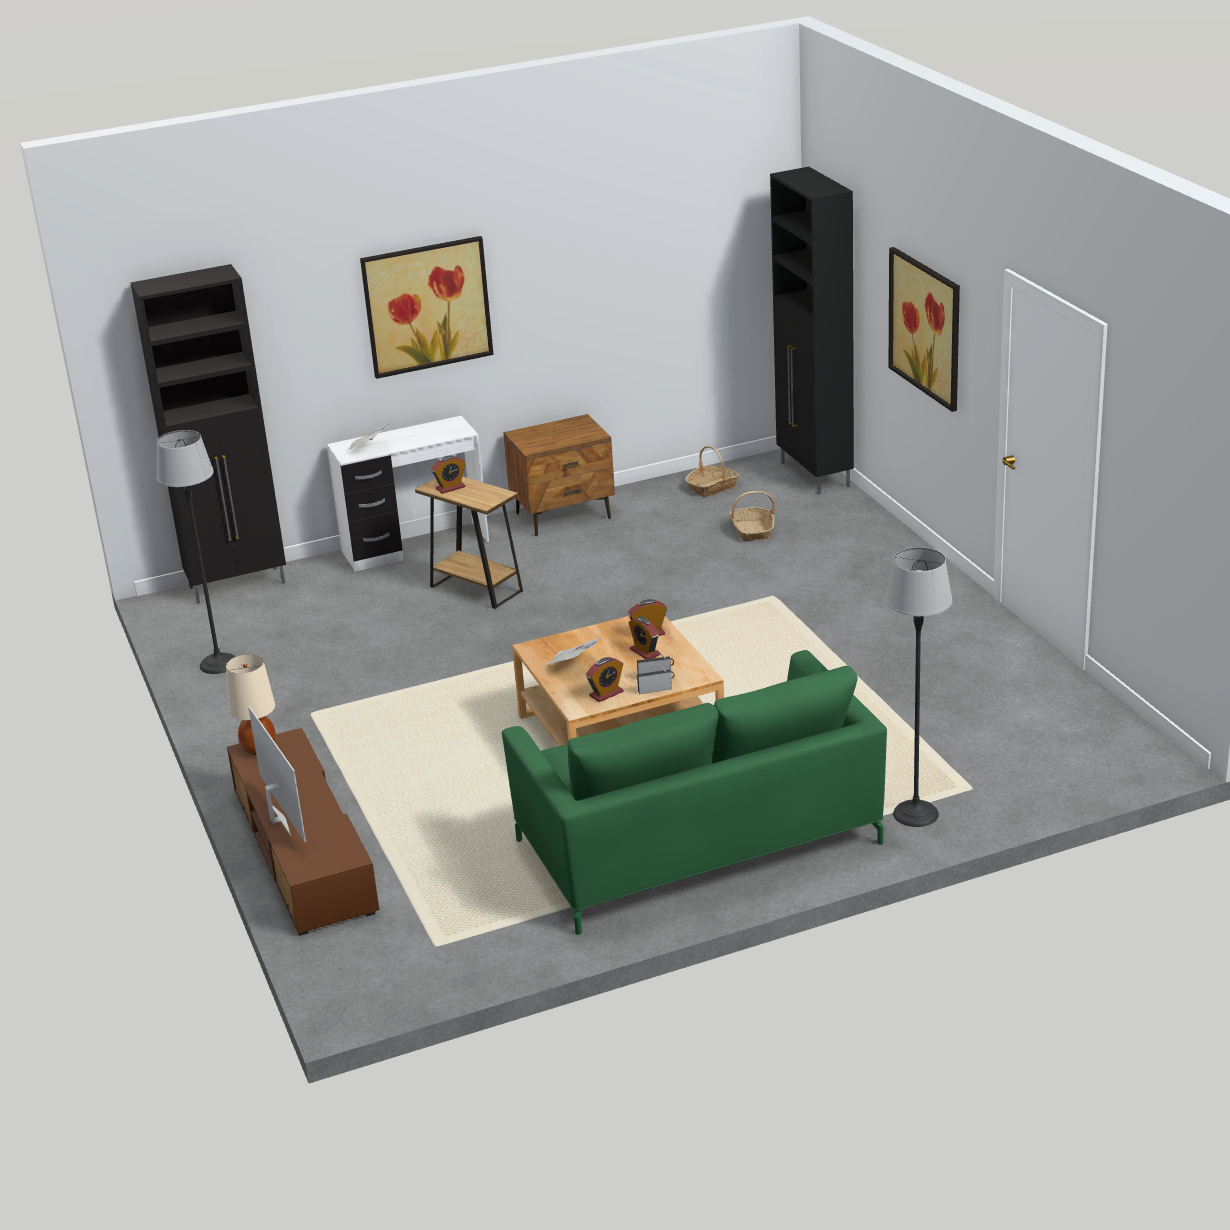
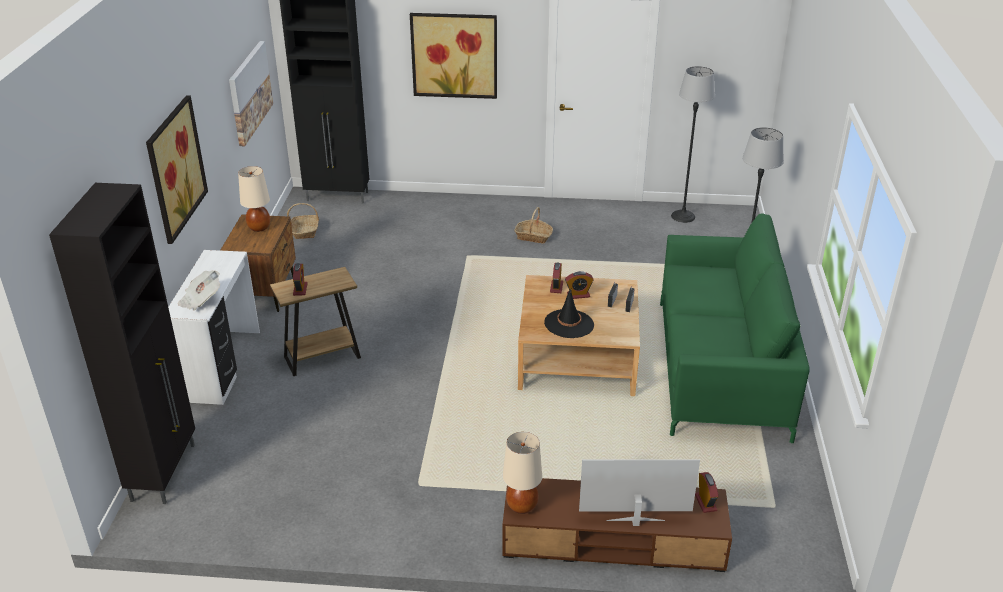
camera: 65 degrees left, 5 degrees up
(218, 664) = (286, 517): floor lamp -> floor lamp (683, 216)
(569, 432) = (259, 228): none -> beige table lamp
(574, 664) = (569, 324): newspaper -> black hat
(606, 694) = (618, 323): alarm clock -> alarm clock (705, 502)
(682, 279) = (249, 92): none -> picture
(752, 531) = (379, 236): basket -> basket (533, 236)

